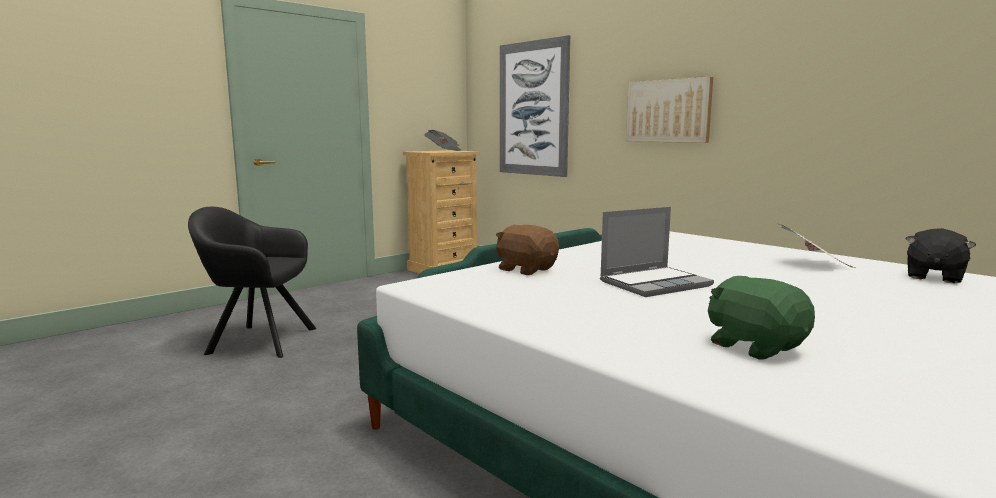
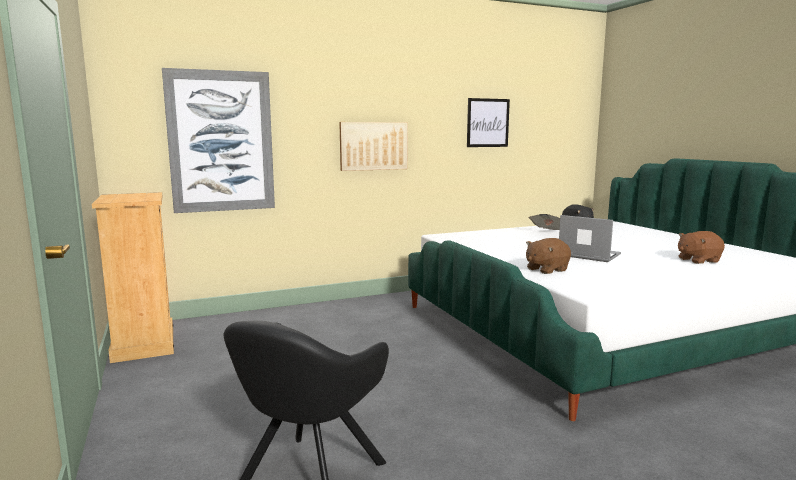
camera: 70 degrees left, 0 degrees up
(444, 151) = (136, 196): newspaper -> none
(655, 283) = (587, 255): laptop -> laptop turned 45 degrees counterclockwise
(755, 346) = (698, 260): green plush toy -> brown plush toy
(864, 66) = (487, 123): none -> picture

